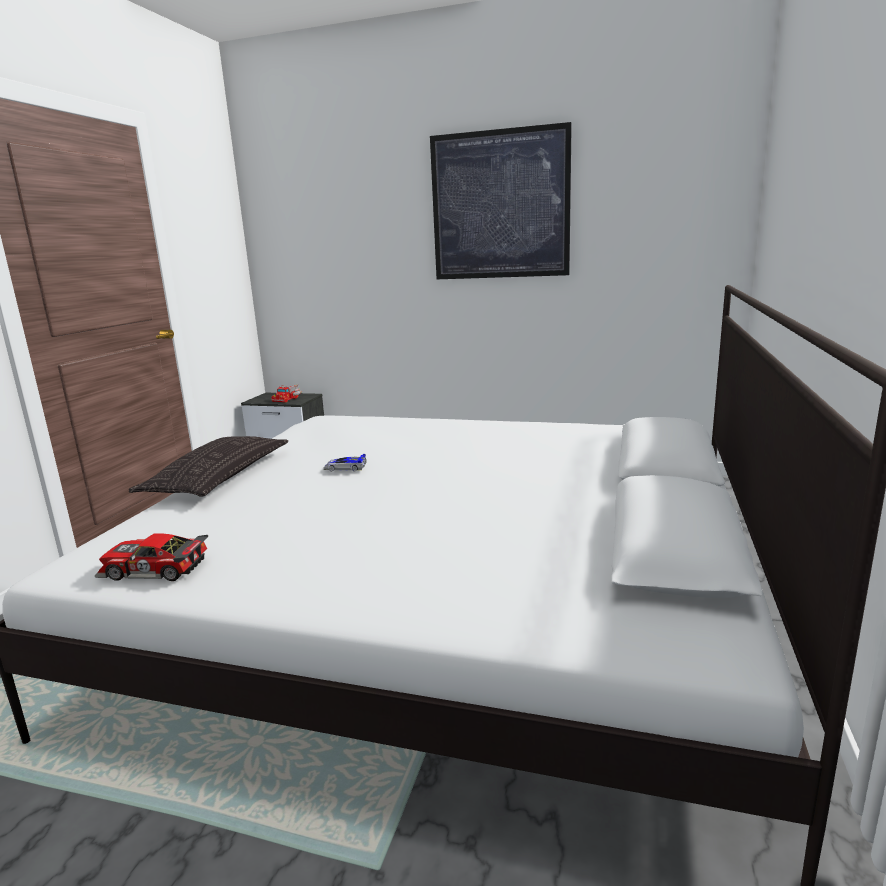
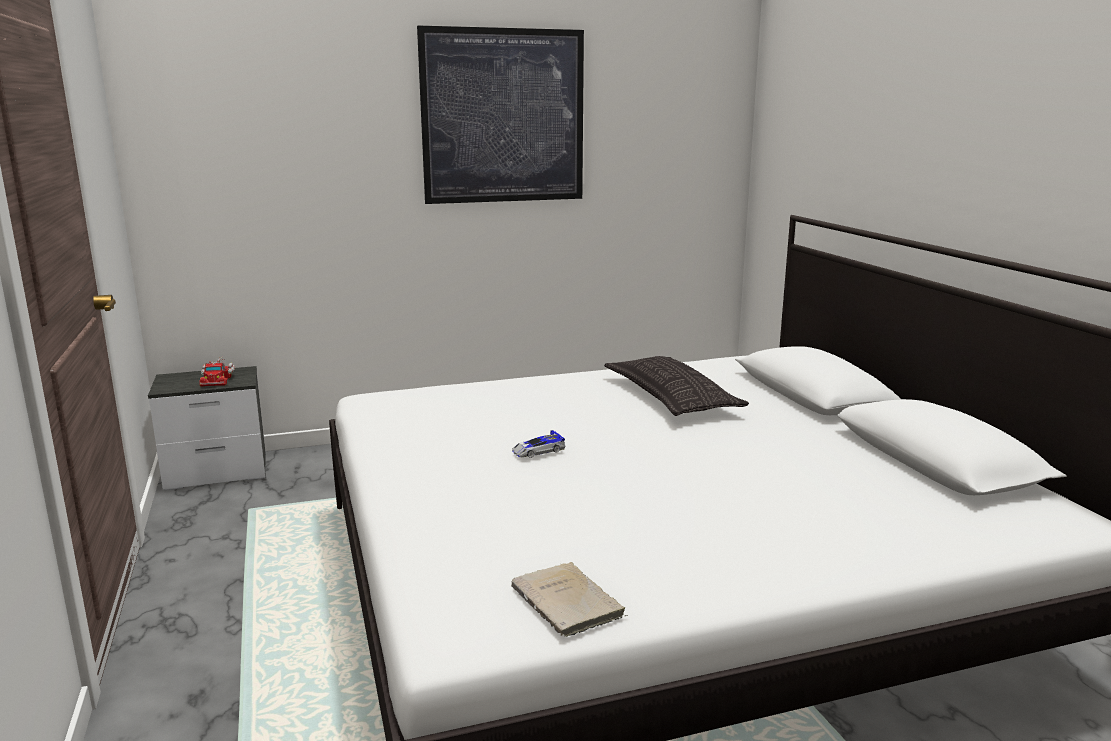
camera: 35 degrees left, 0 degrees up
(153, 570) = (568, 604): toy car -> beige book
(218, 476) = (400, 492): pillow -> pillow (671, 397)

